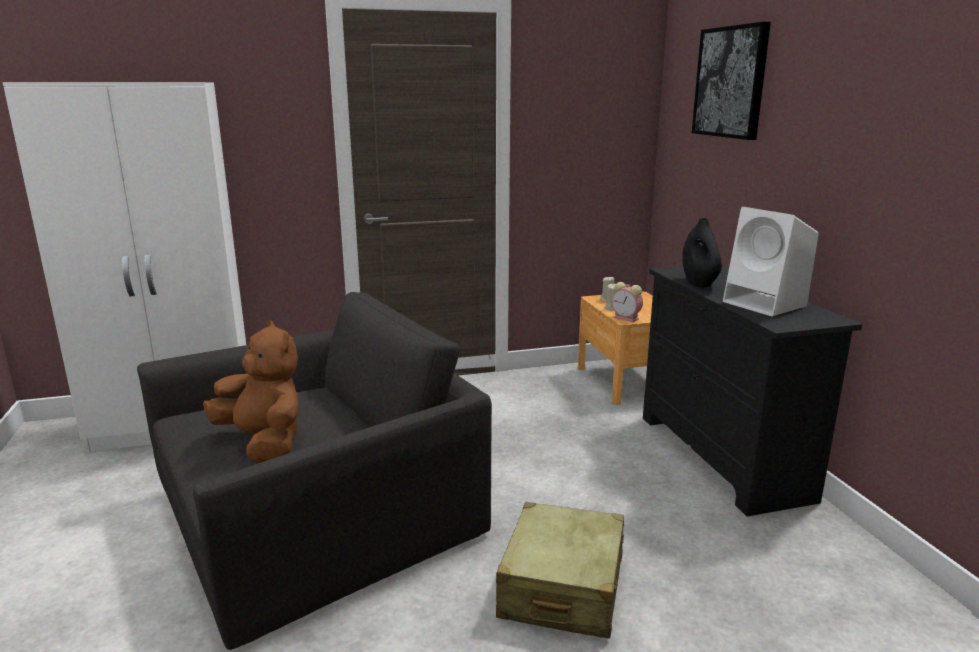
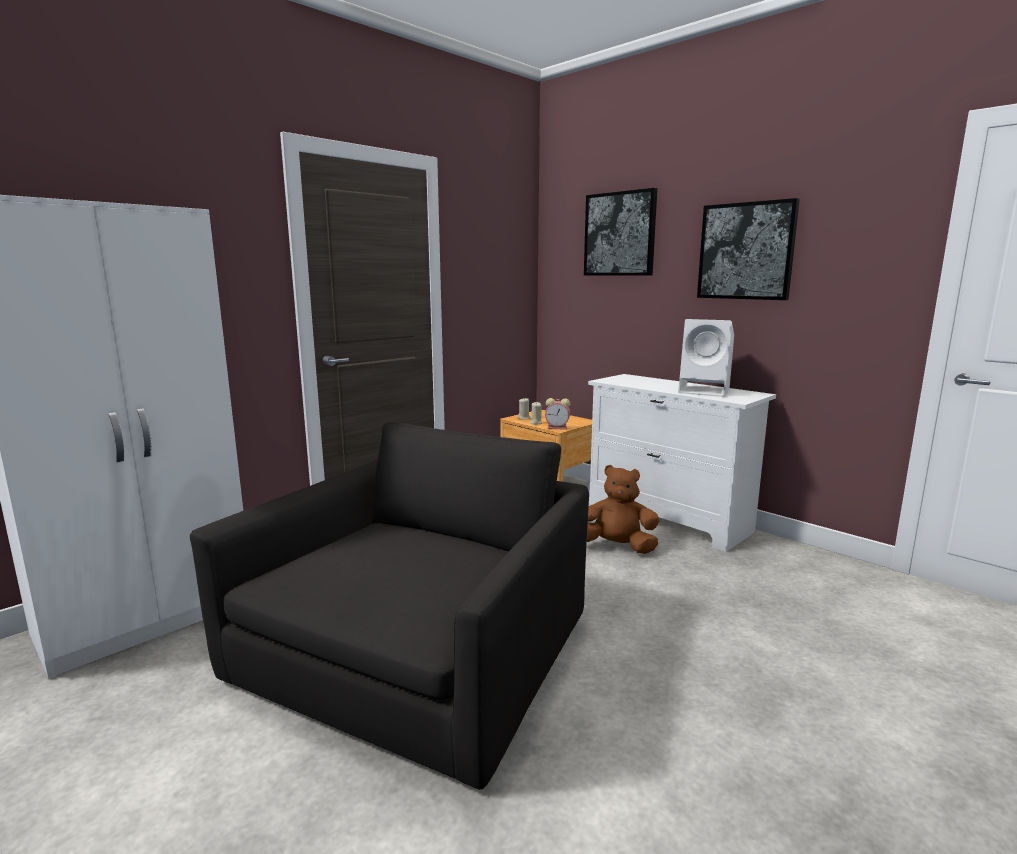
camera: 30 degrees left, 5 degrees down
(264, 443) = (401, 576): brown plush toy -> brown plush toy (617, 547)
(562, 587) = (675, 634): beige suitcase -> none
(699, 283) = (640, 385): black vase -> none
(722, 456) = (668, 519): black dresser -> white dresser
(853, 116) = (746, 251): none -> picture

